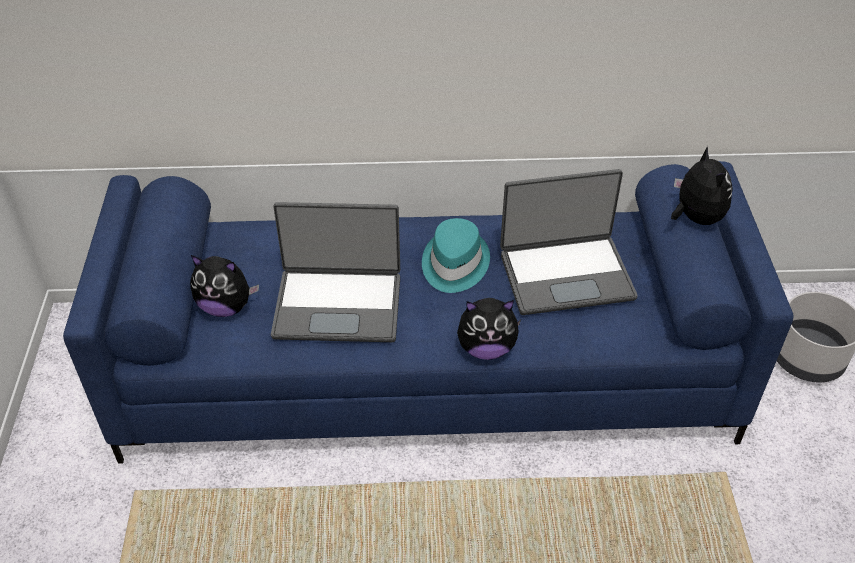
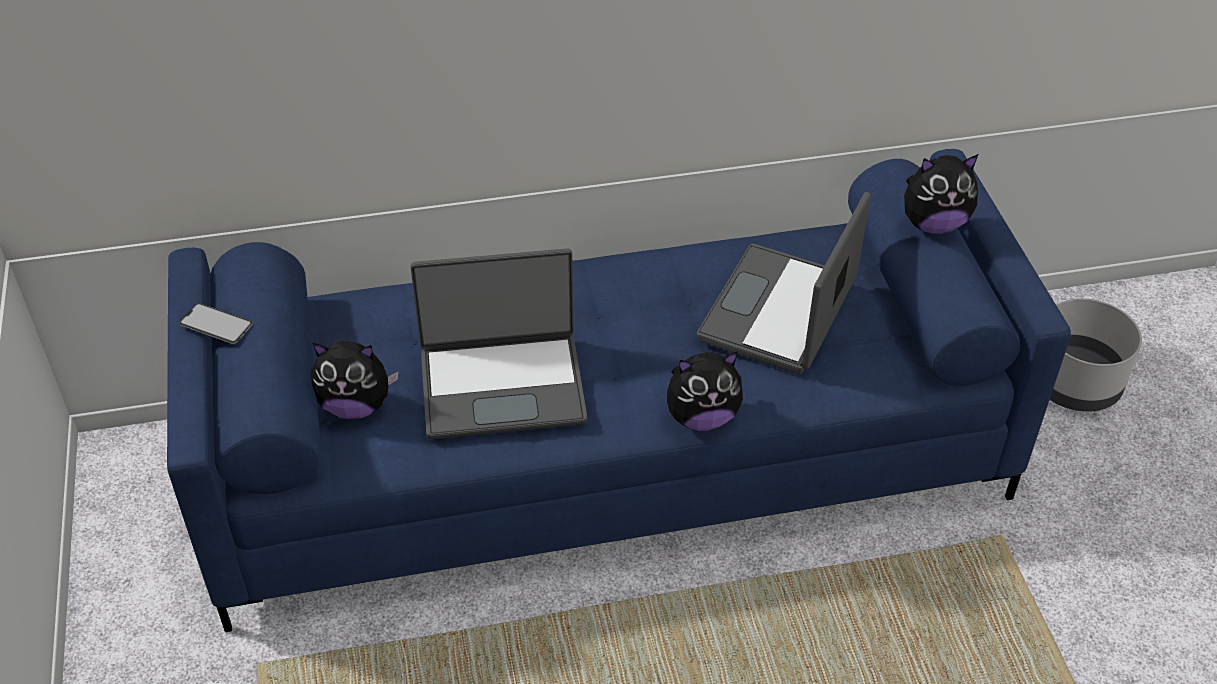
camera: 10 degrees left, 0 degrees up
(127, 233) = (216, 324): none -> phone
(454, 264) = (637, 316): turquoise hat -> none
(566, 274) = (780, 312): laptop -> laptop turned 135 degrees clockwise
(695, 218) = (933, 224): plush toy -> plush toy turned 105 degrees clockwise

